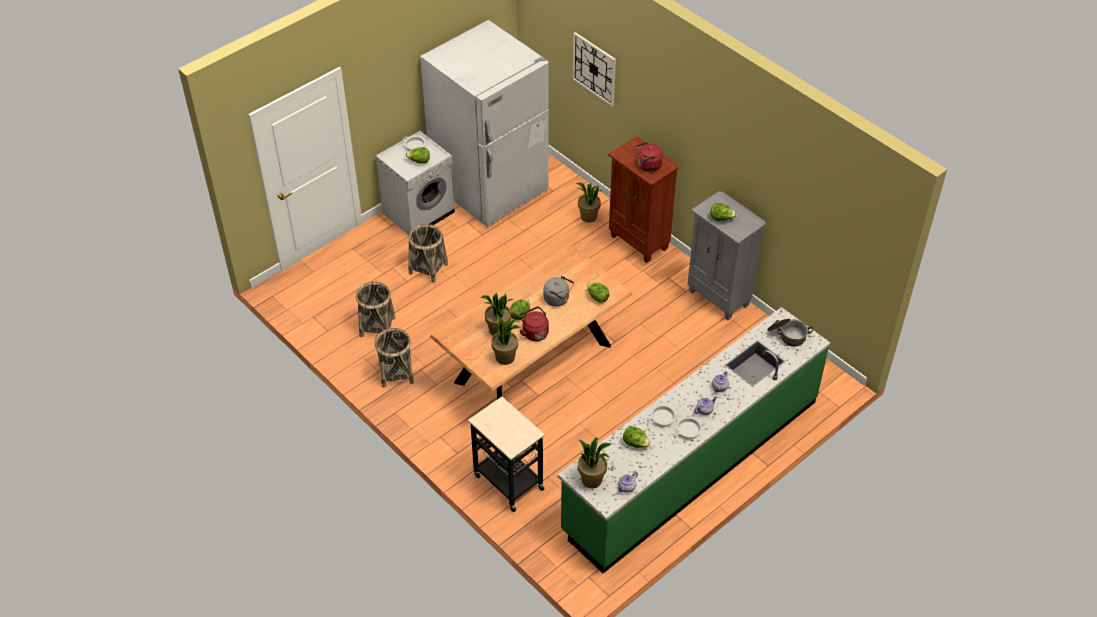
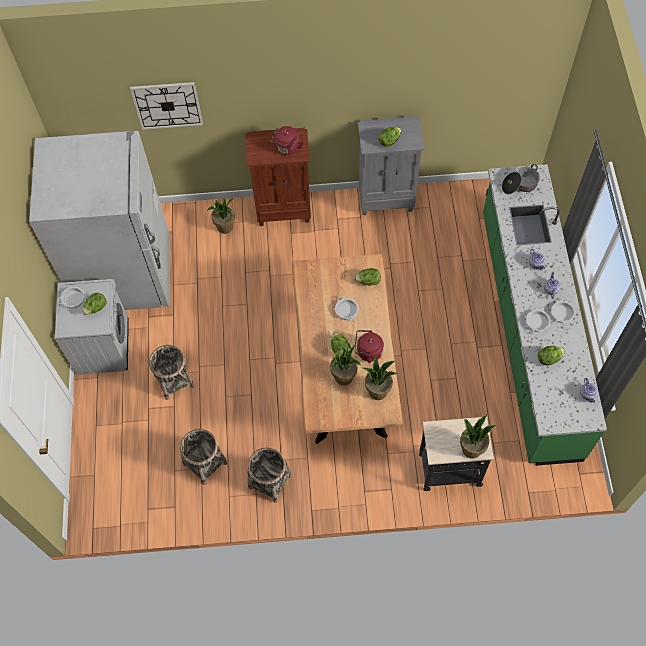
camera: 50 degrees left, 15 degrees up
(558, 299) = (346, 310): grey kettle -> cooking pot
(592, 479) = (562, 413): potted plant -> potted plant (471, 448)

